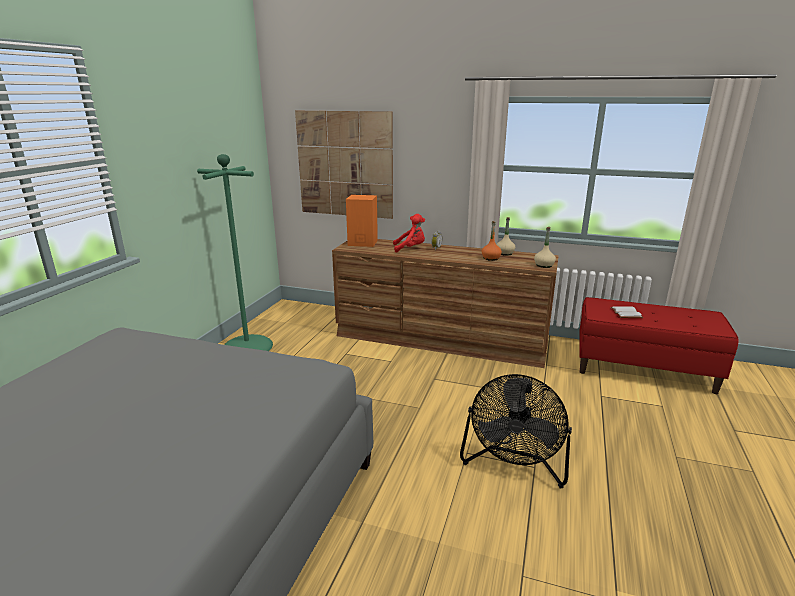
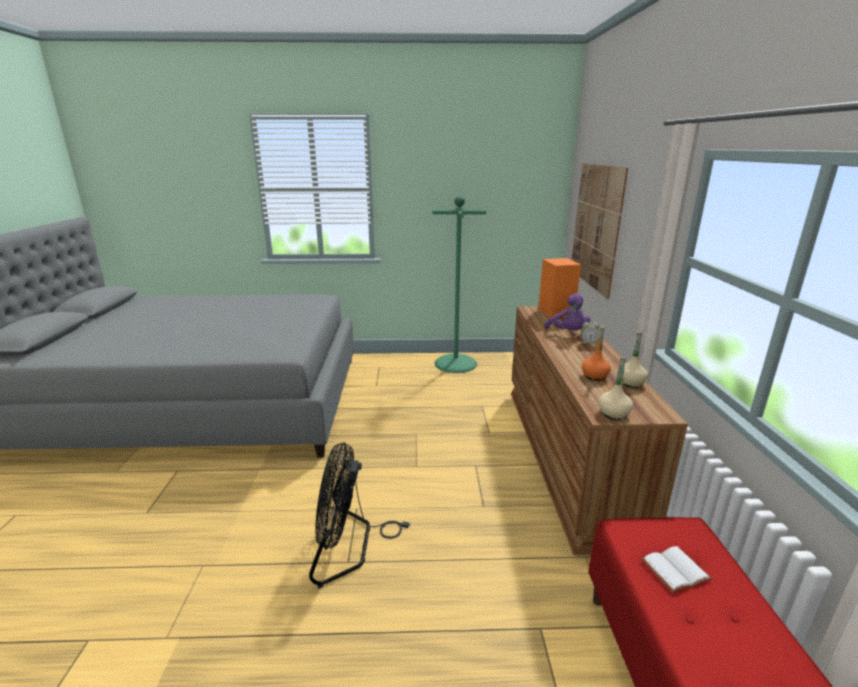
camera: 70 degrees right, 0 degrees up
(410, 248) = (568, 333): red plush toy -> purple plush toy

